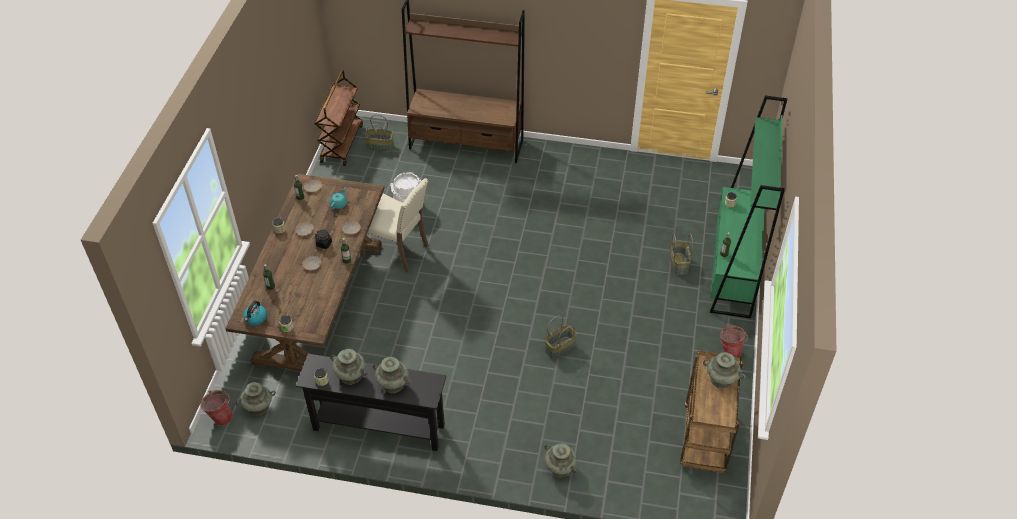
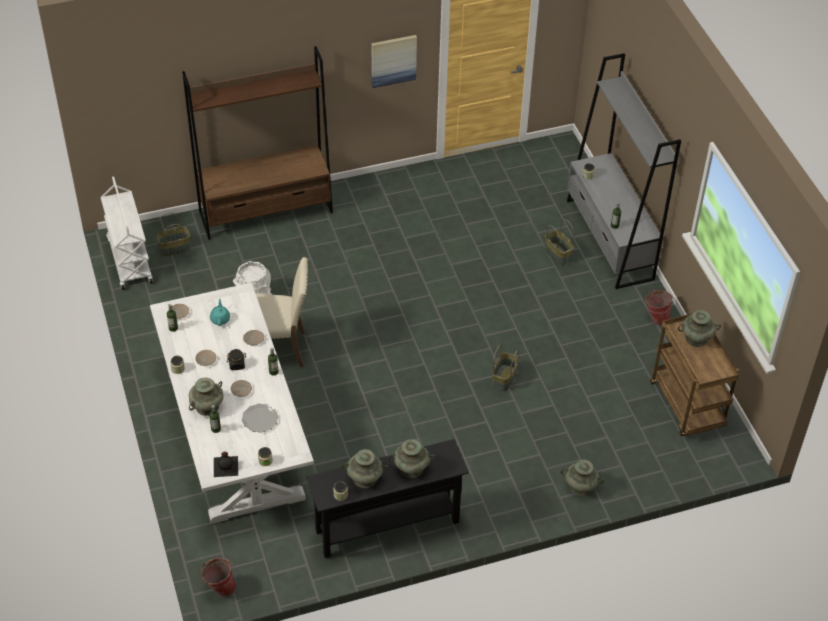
camera: 30 degrees left, 0 degrees up
(255, 318) = (226, 466): kettle -> black bottle
(258, 407) = (252, 561): turquoise vase -> turquoise vase (207, 407)
(308, 293) = (259, 419): none -> plate
(319, 301) = (233, 433): brown dining table -> white dining table
(341, 143) = (129, 260): brown cart -> white cart
(596, 46) = (393, 60): none -> picture
(733, 269) = (609, 240): green bookcase -> grey bookcase

